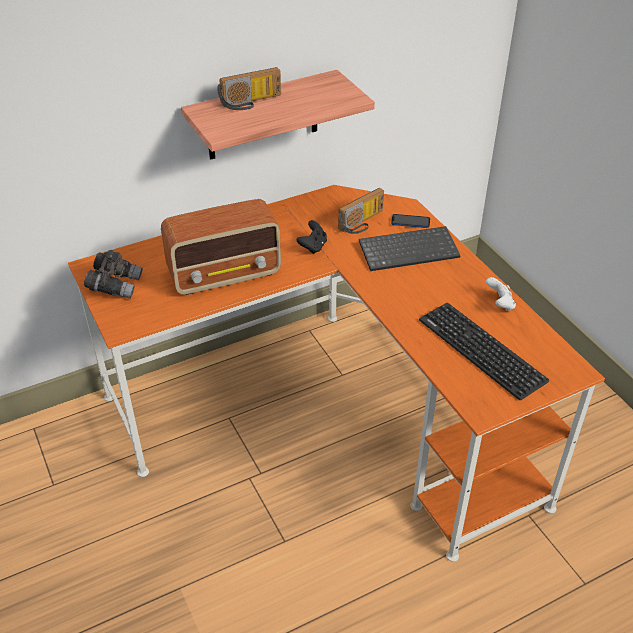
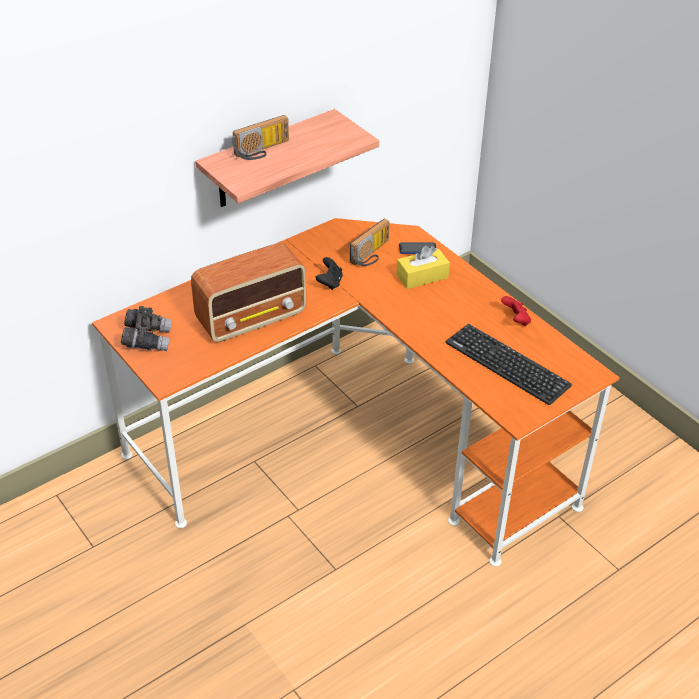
camera: 10 degrees left, 0 degrees up
(409, 249) = (422, 276): keyboard -> yellow tissue box
(500, 304) = (516, 320): white game controller -> red game controller

